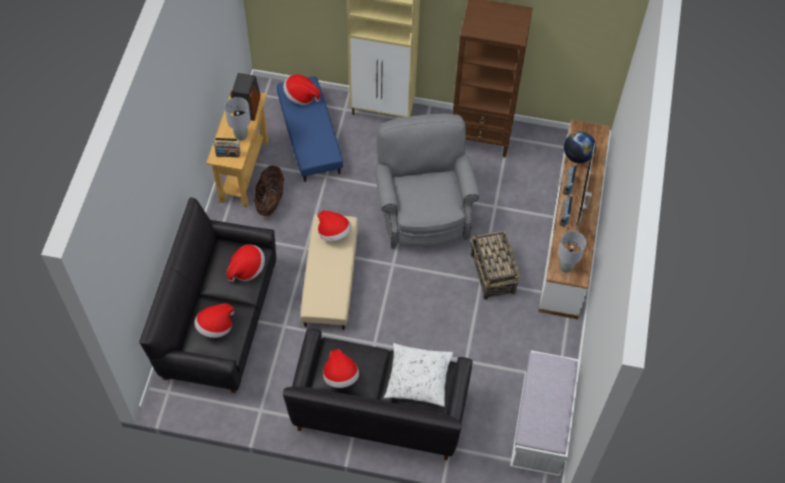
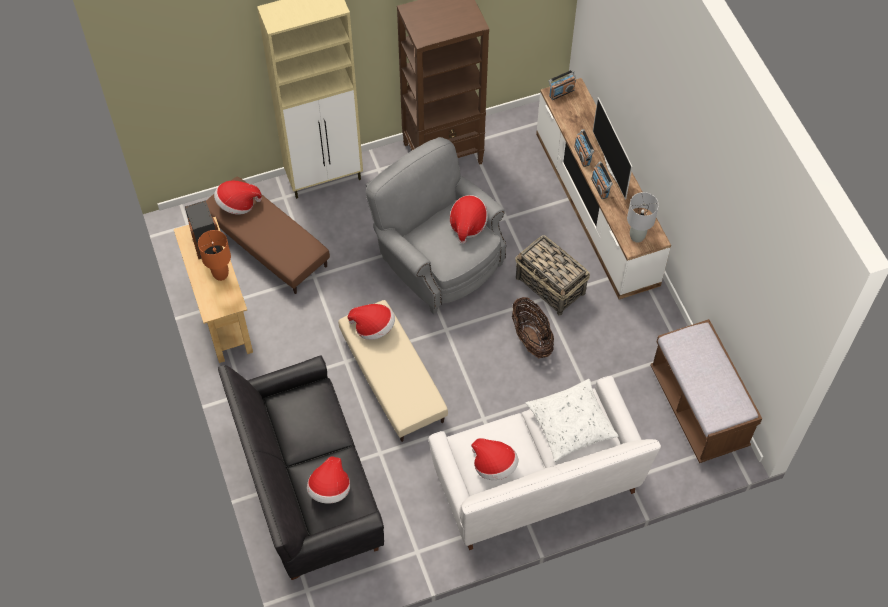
camera: 30 degrees left, 0 degrees up
(228, 154) = (220, 301): radio -> radio (561, 92)
(241, 135) = (220, 274): grey table lamp -> orange table lamp
(247, 268) = (319, 411): hat -> hat (467, 224)
(270, 200) = (273, 332): basket -> basket (531, 338)
(309, 136) = (267, 244): blue ottoman -> brown ottoman
(379, 410) = (535, 482): black sofa -> white sofa
(541, 426) = (698, 408): white bench -> brown bench
(577, 156) = (571, 122): globe -> none

